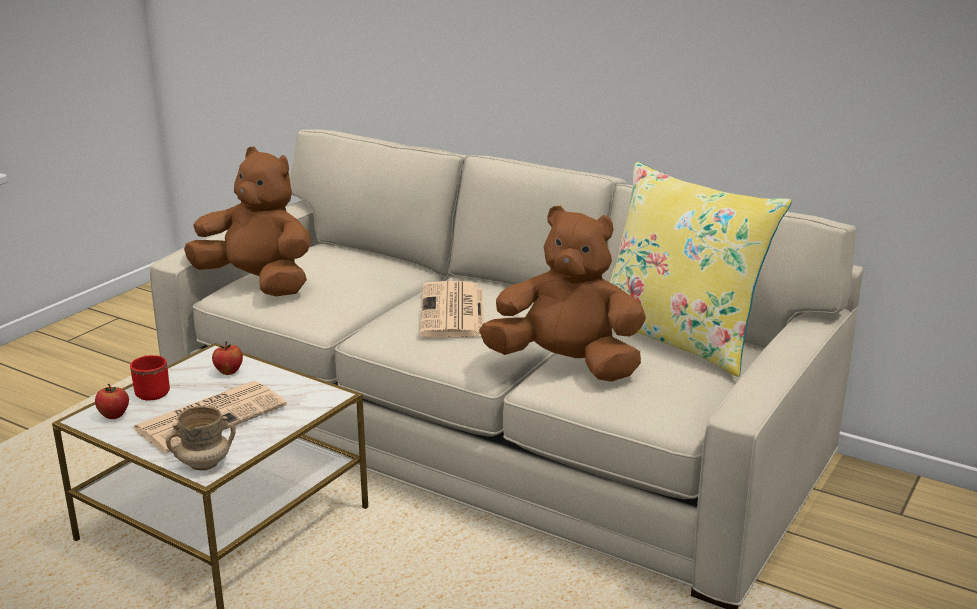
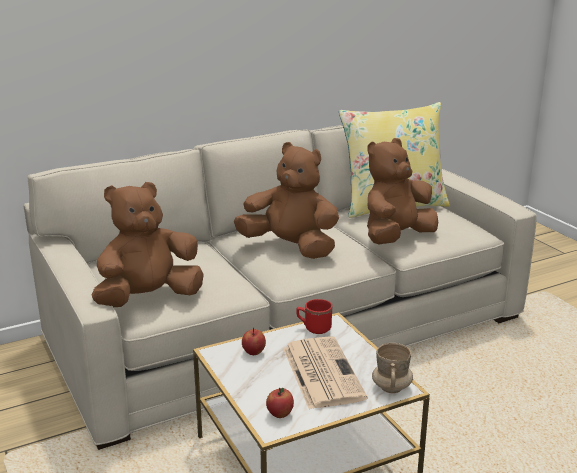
camera: 60 degrees left, 0 degrees up
(152, 391) = (252, 390): red mug -> red mug (314, 328)
(453, 312) = (290, 247): newspaper -> brown plush toy

